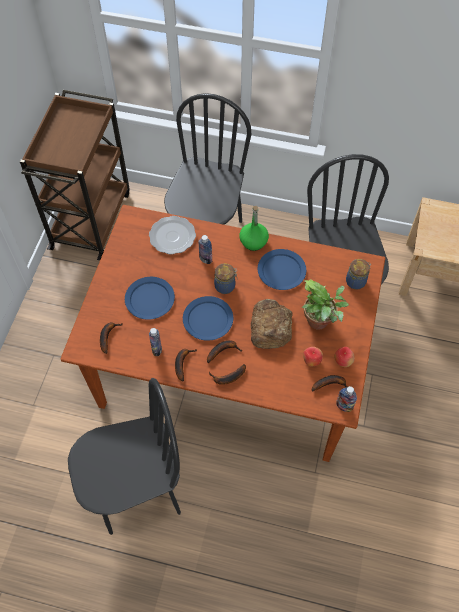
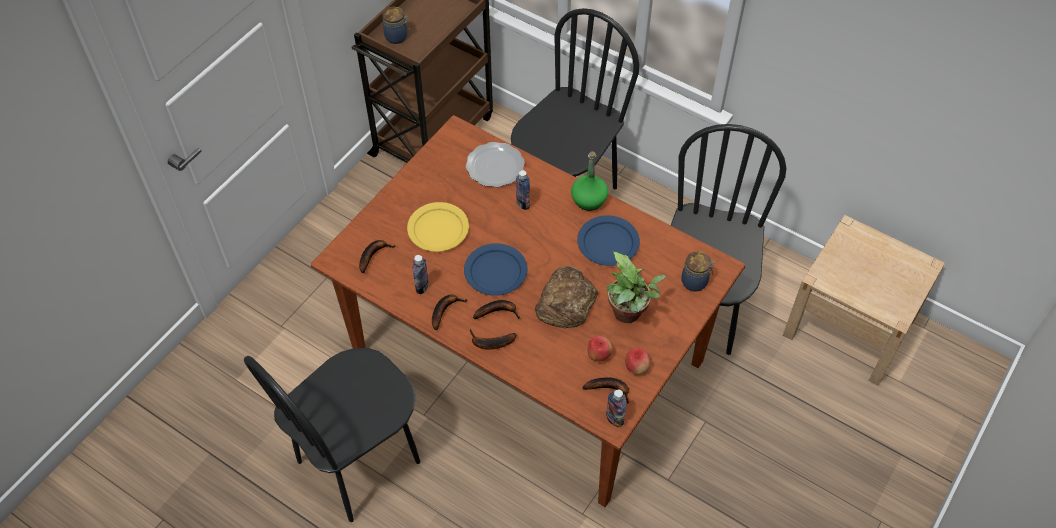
camera: 20 degrees right, 5 degrees down
(137, 491) = (359, 462): black chair -> black chair turned 135 degrees clockwise
(149, 299) = (438, 228): blue plate -> yellow plate
(226, 286) = (533, 240): jar -> jar (397, 37)

